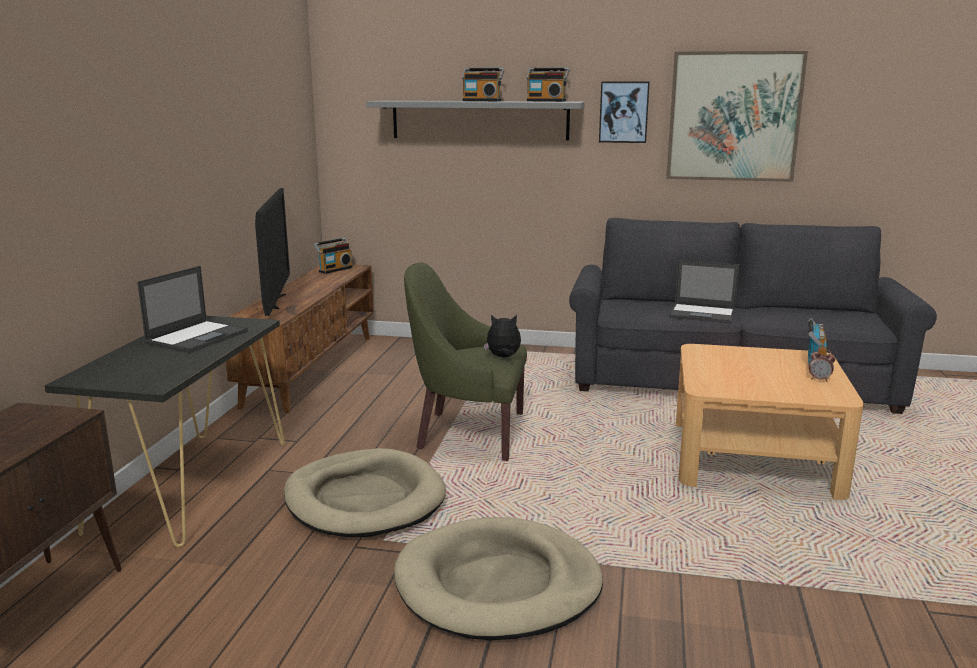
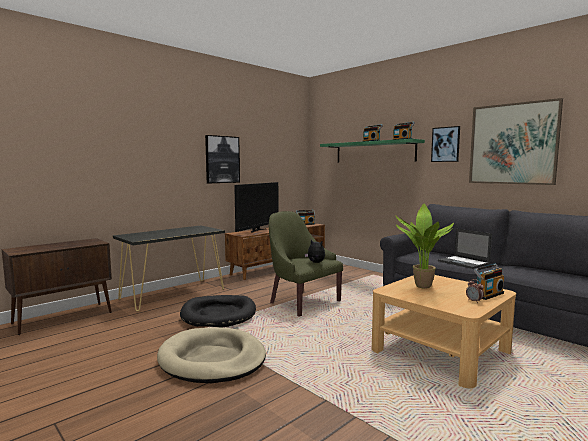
camera: 35 degrees right, 10 degrees down
(198, 337) = (186, 231): laptop -> none
(201, 152) = (222, 159): none -> picture
(364, 499) = (219, 314): beige dog bed -> black dog bed
(479, 120) = (374, 152): grey shelf -> green shelf
(726, 370) = (420, 286): none -> potted plant

